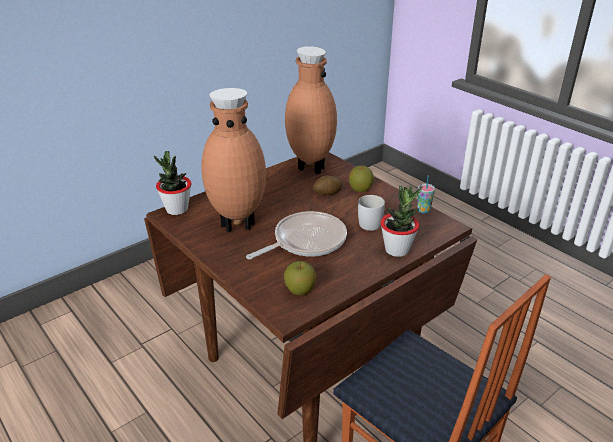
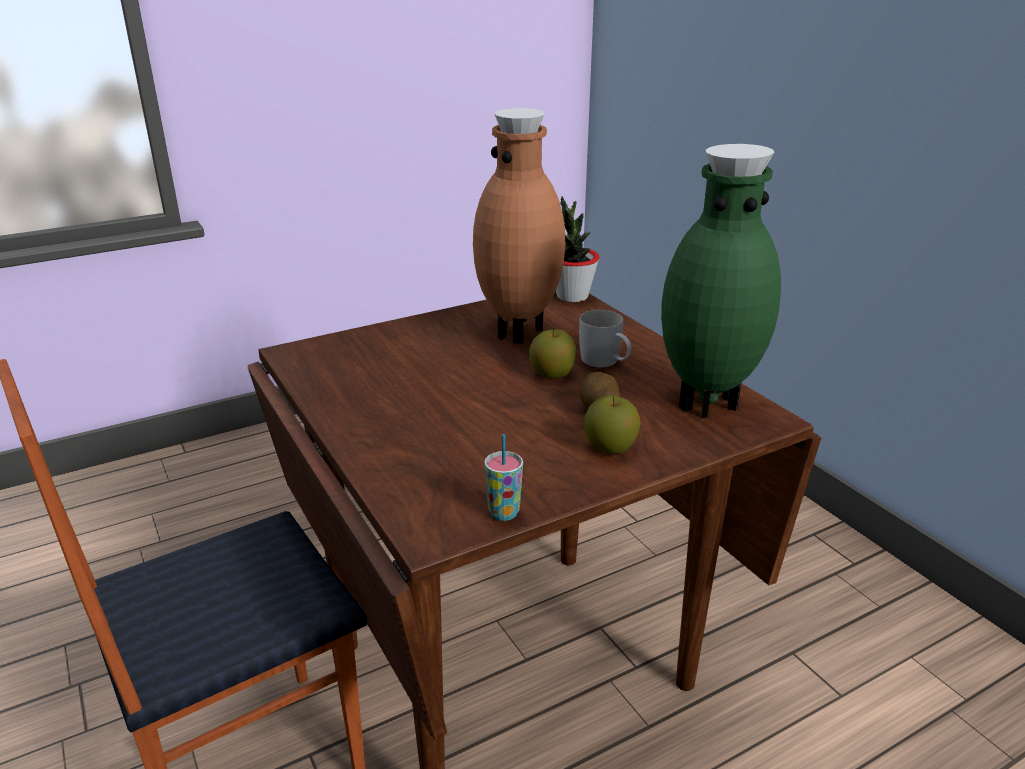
camera: 100 degrees right, 5 degrees down
(300, 290) = (333, 363): apple -> apple (552, 375)
(306, 241) = (449, 377): frying pan -> none
(309, 168) = (706, 402): brown vase -> green vase
(372, 222) = (480, 443): white mug -> white mug (605, 362)
(397, 250) = (380, 454): potted plant -> none

